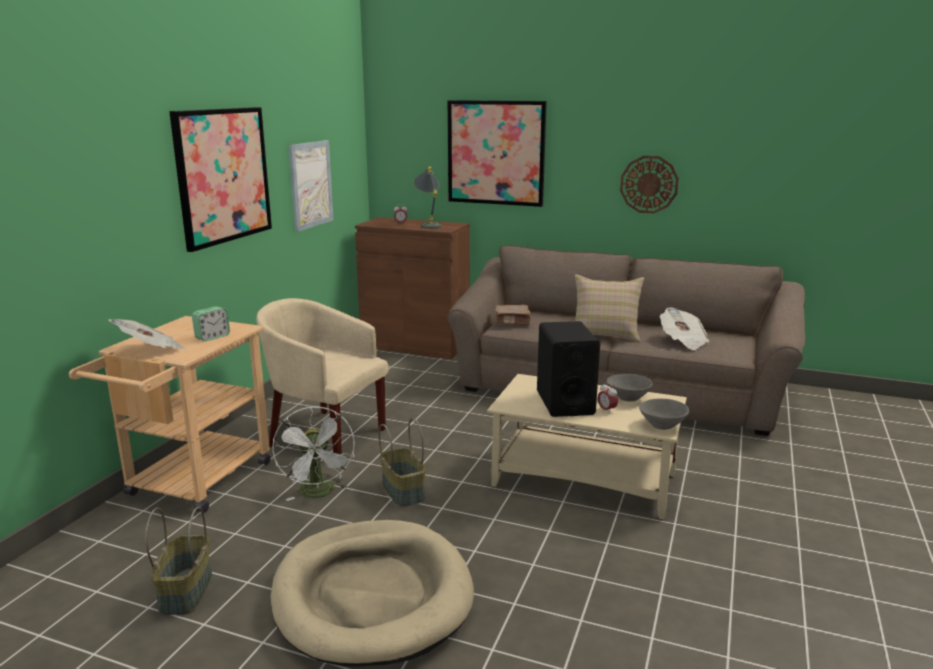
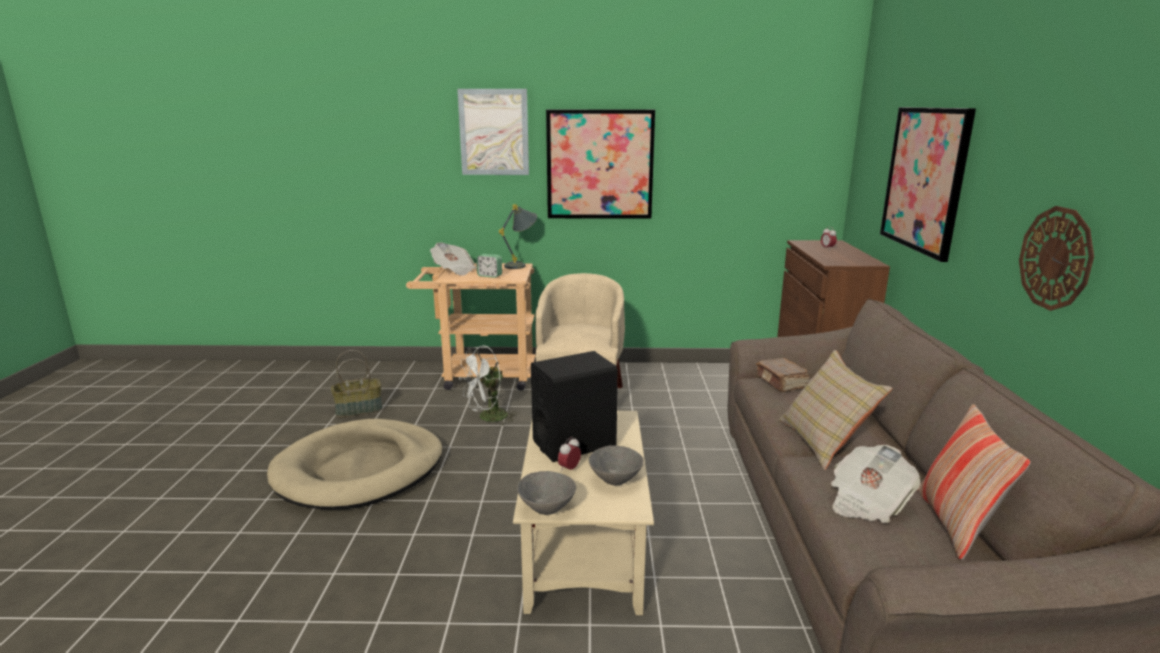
camera: 70 degrees right, 0 degrees up
(311, 184) = (728, 188): picture -> picture (494, 132)
(404, 491) = (508, 450): basket -> none
(429, 225) = (840, 256): grey table lamp -> grey table lamp (521, 265)
(706, 331) = (955, 524): none -> pillow

